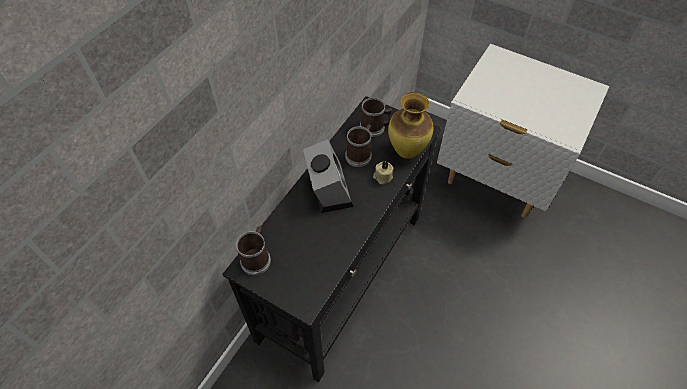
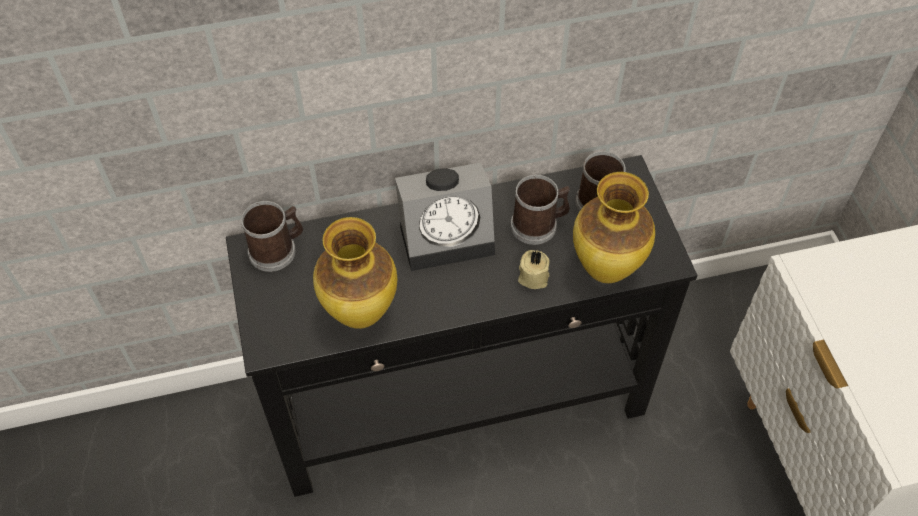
camera: 45 degrees right, 0 degrees up
(328, 188) = (449, 236): alarm clock -> alarm clock turned 45 degrees clockwise
(331, 254) = (359, 315): none -> vase

